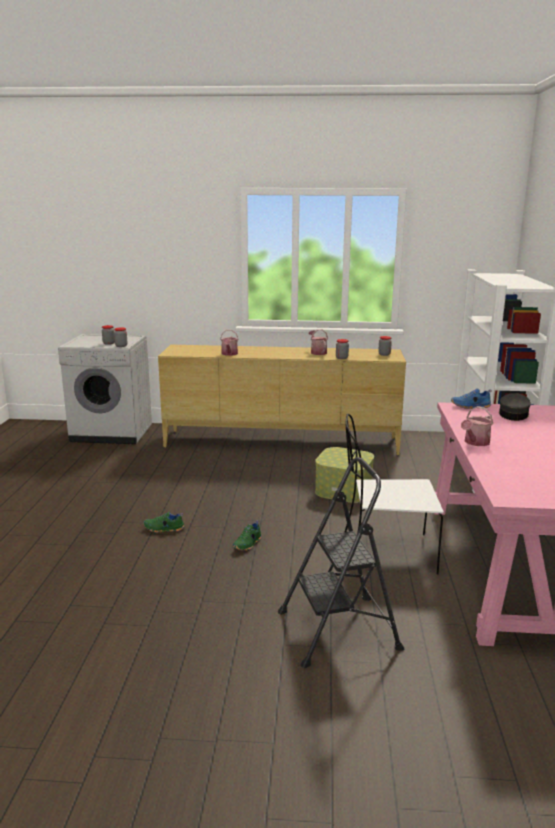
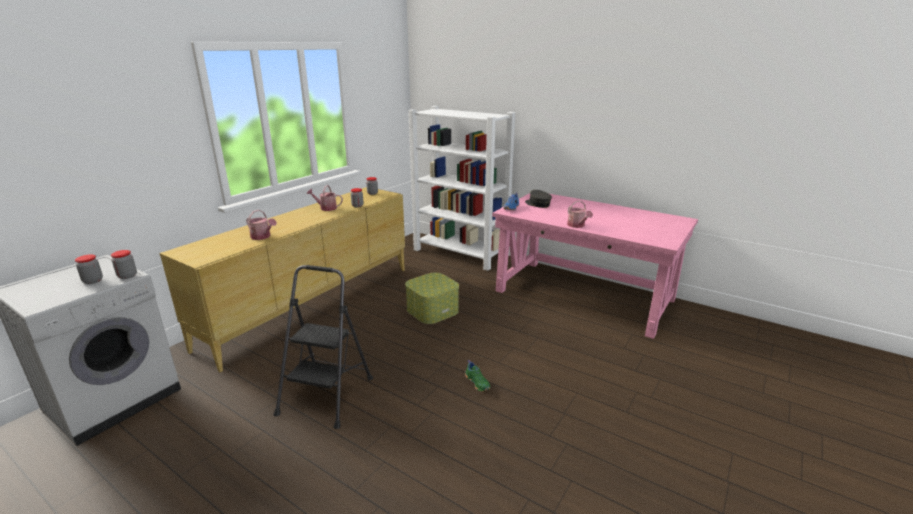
camera: 60 degrees left, 5 degrees up
(164, 529) = (408, 423): green shoe -> none
(342, 628) = (618, 379): black step ladder -> black step ladder (327, 393)
(385, 552) = (535, 328): white chair -> none

